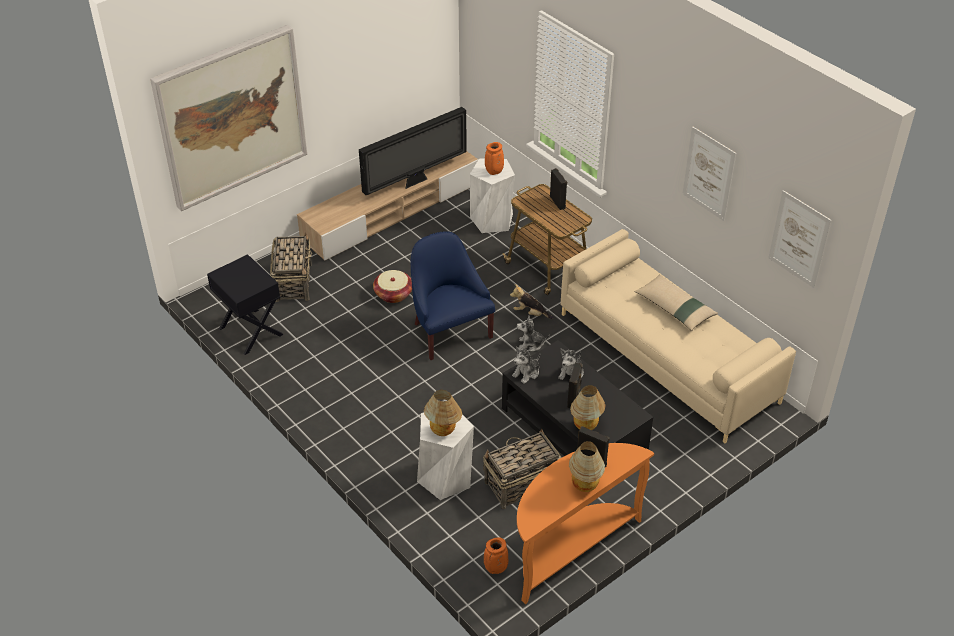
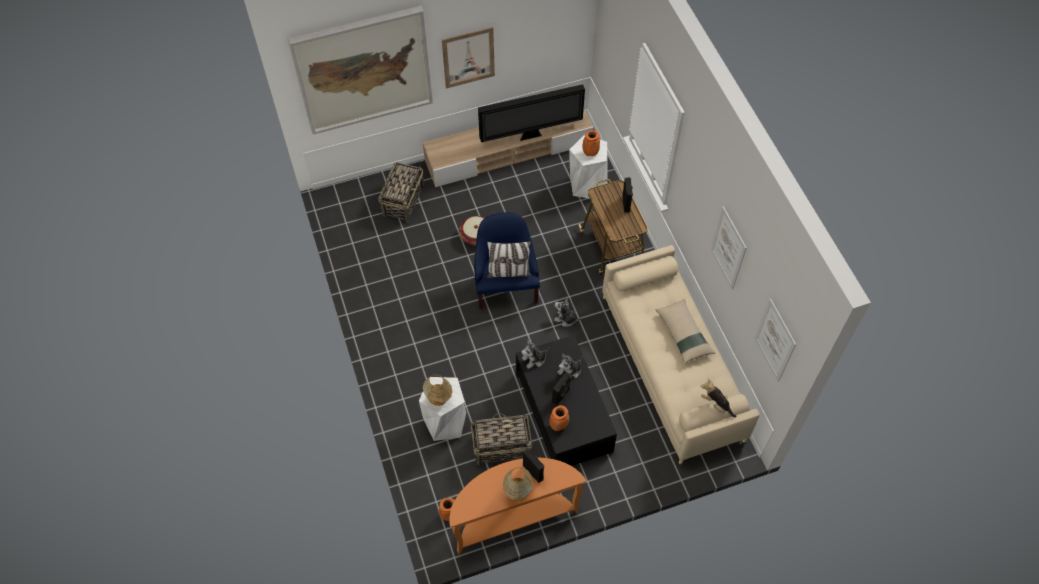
camera: 20 degrees right, 15 degrees up
(250, 332) = (353, 239): black nightstand -> none
(338, 91) = (468, 57): none -> picture
(456, 301) = (508, 272): none -> pillow
(530, 313) = (578, 288): plush toy -> plush toy (716, 404)
(586, 426) = (558, 425): table lamp -> orange vase

